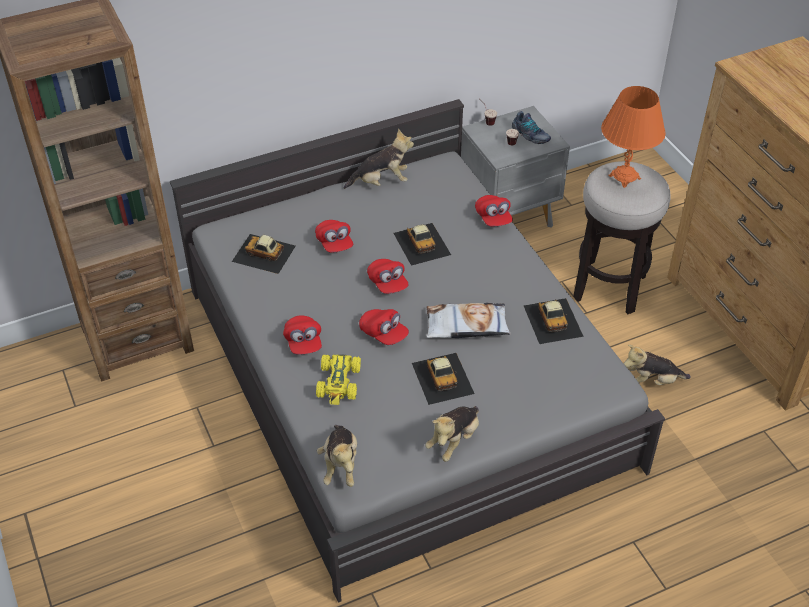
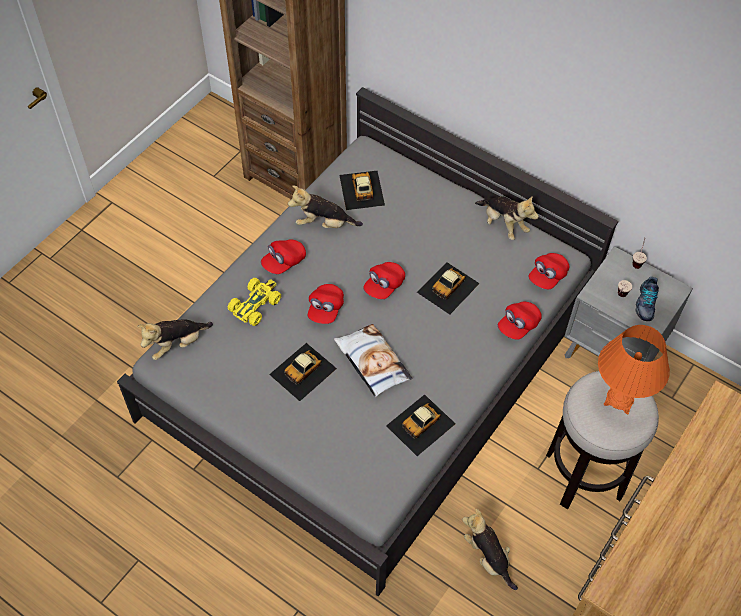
camera: 60 degrees right, 10 degrees up
(334, 243) = (405, 229): red cap -> red cap (547, 276)
(339, 383) = (255, 304): yellow toy car -> yellow toy car turned 150 degrees clockwise
(454, 440) = (242, 408): plush toy -> plush toy (324, 224)

